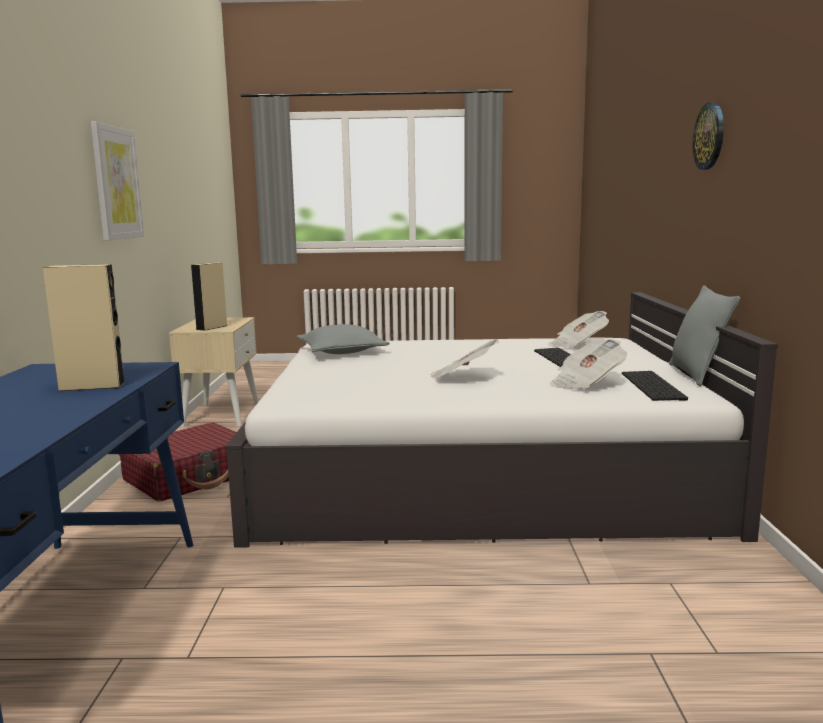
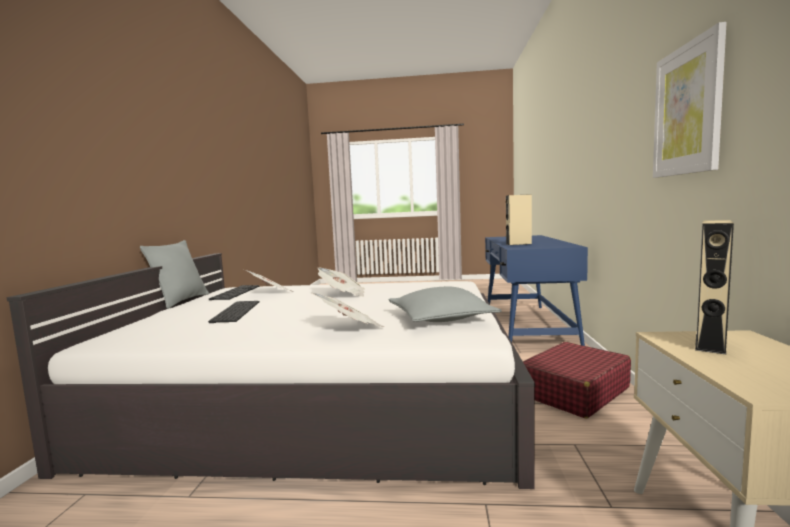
camera: 175 degrees left, 5 degrees down
(577, 345) = (170, 330): newspaper -> newspaper (350, 328)
(710, 136) = (112, 125): wall clock -> none

